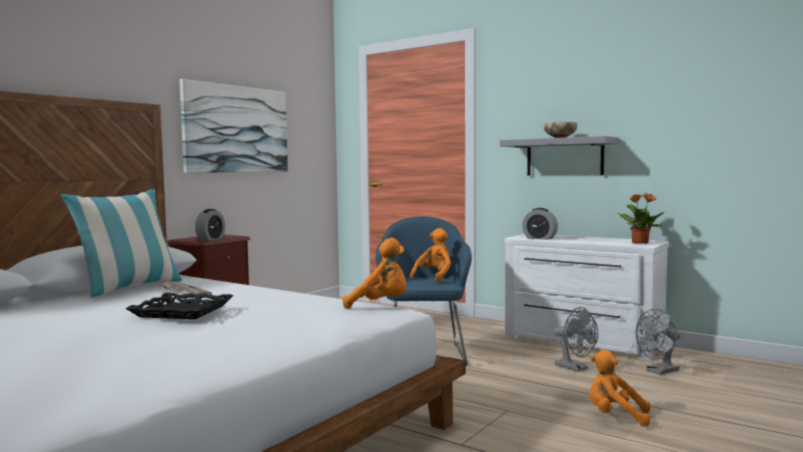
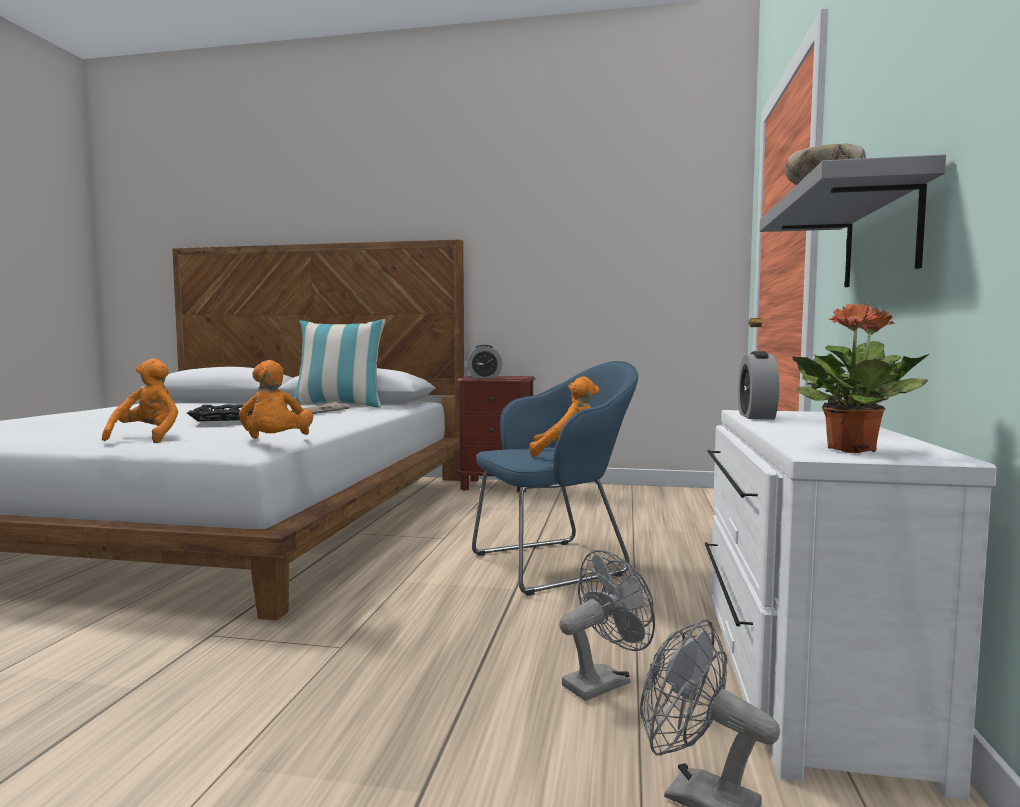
camera: 65 degrees right, 0 degrees up
(236, 129) = (566, 258): picture -> none
(575, 368) = (603, 681): grey fan -> grey fan turned 150 degrees counterclockwise
(615, 416) = (341, 748): orange plush toy -> orange plush toy (148, 438)

